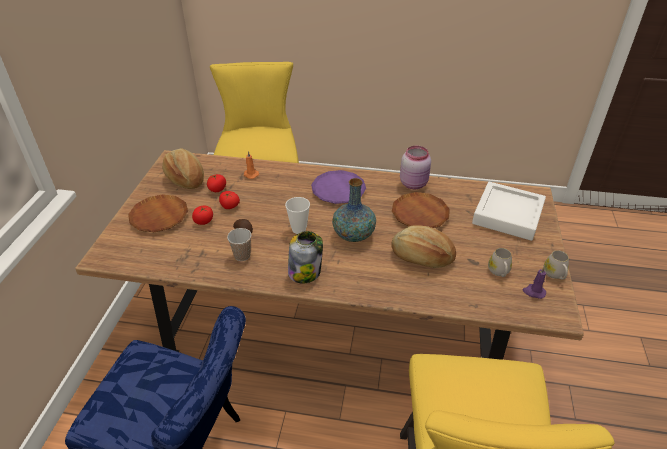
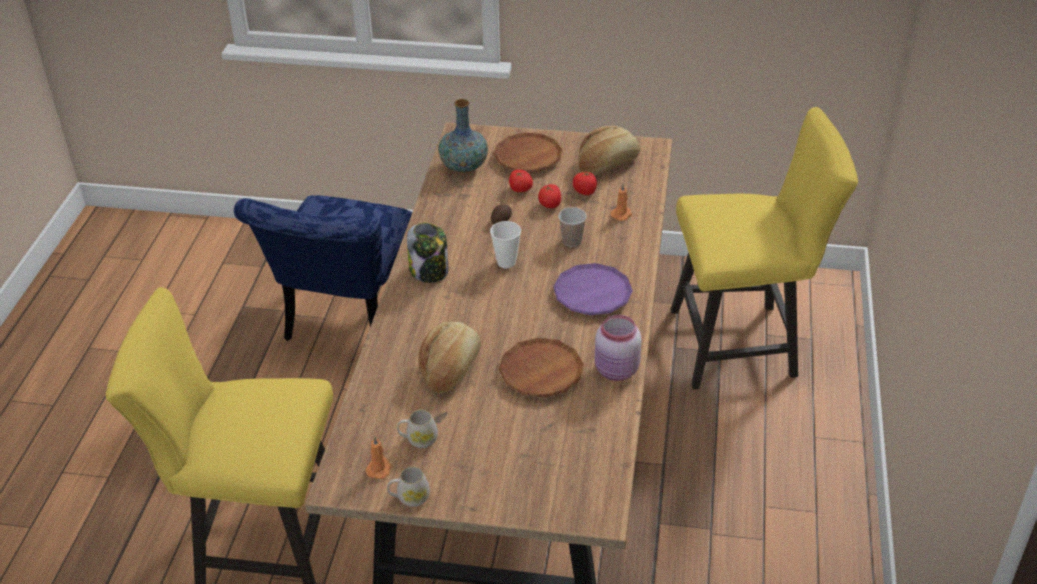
camera: 90 degrees right, 0 degrees up
(242, 256) = (459, 223): cup -> cup (572, 241)
(353, 235) = (494, 309): vase -> vase (463, 167)
(507, 215) = (542, 469): white tray -> none
(533, 292) = (379, 468): purple candle -> orange candle

